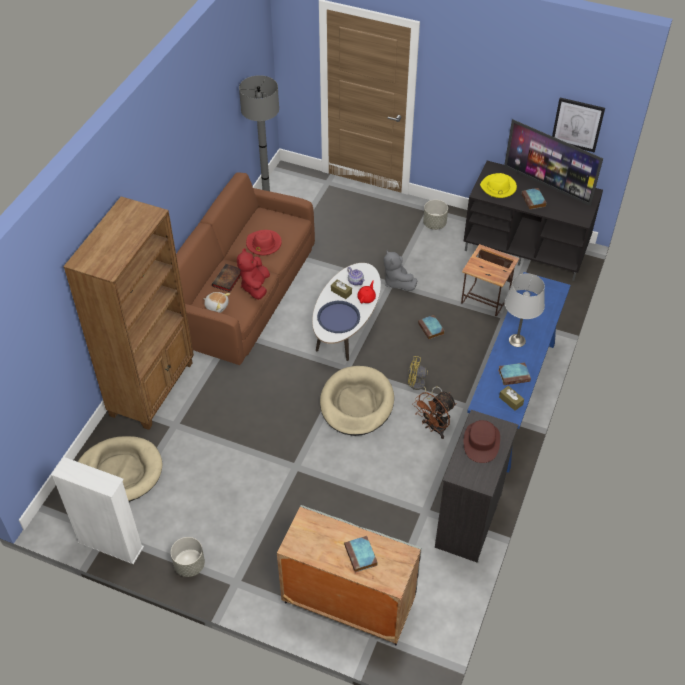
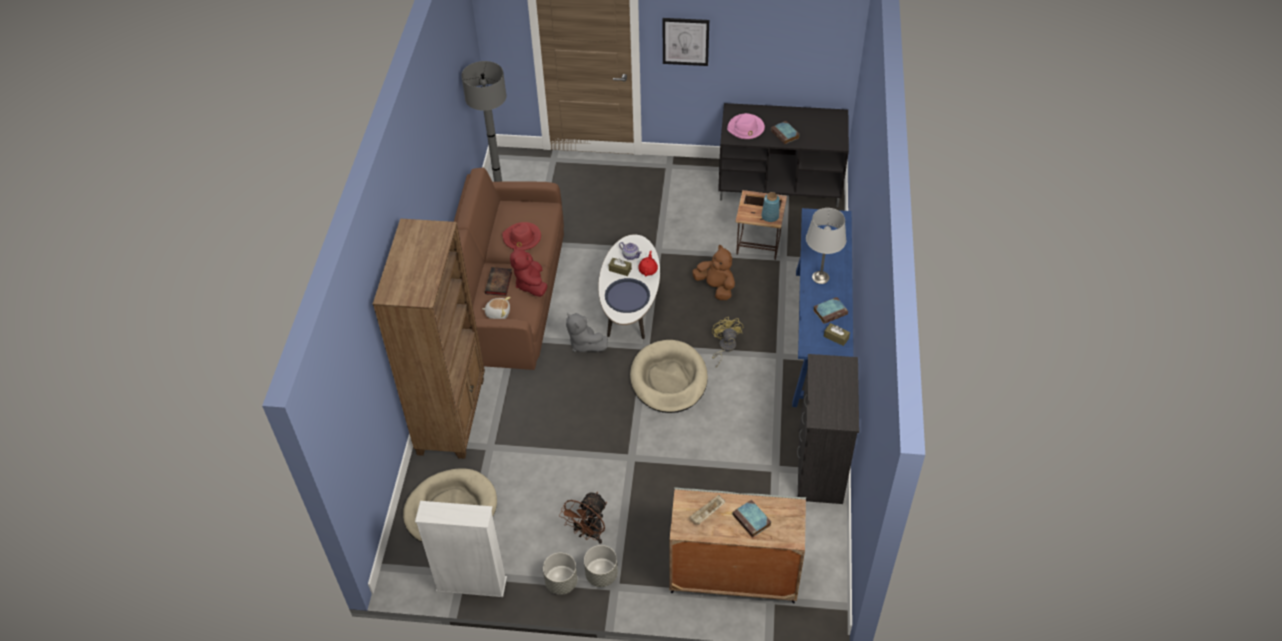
camera: 15 degrees left, 0 degrees up
(321, 538) = (707, 514): none -> beige tray
(397, 282) = (664, 247): grey plush toy -> grey plush toy (584, 343)
(419, 386) = (725, 348): yellow fan -> yellow fan turned 90 degrees clockwise
(431, 329) = (716, 287): book -> brown plush toy
(434, 224) = (679, 179): grey planter -> grey planter (601, 574)
(434, 428) = (755, 385): brown fan -> brown fan (589, 534)
(481, 442) = (829, 382): brown hat -> none
(496, 274) = (770, 216): none -> blue vase
(498, 187) = (746, 128): yellow hat -> pink hat
(547, 185) = (793, 116): television -> none
(577, 124) = (814, 49): picture -> picture (685, 41)

